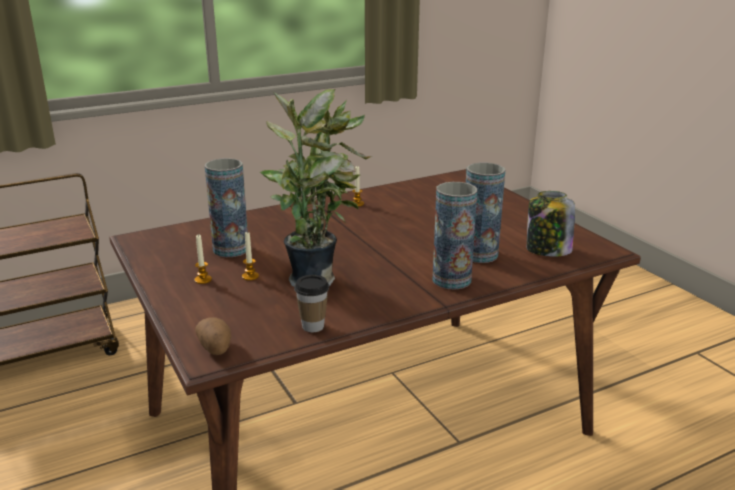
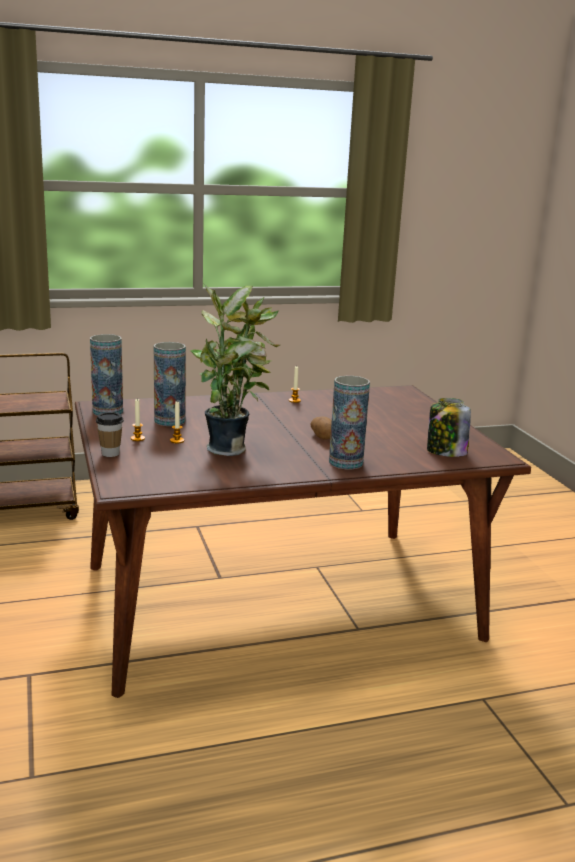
camera: 10 degrees right, 5 degrees down
(215, 348) = (128, 483): potato -> potato (323, 437)
(313, 326) = (212, 479): cup -> cup (110, 453)
(479, 255) = (381, 448): vase -> vase (108, 411)

